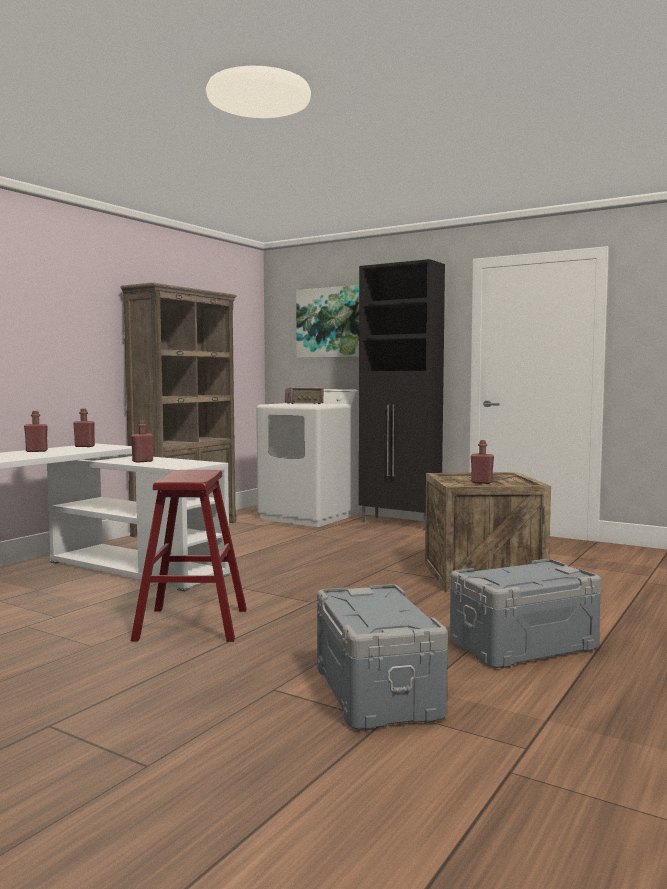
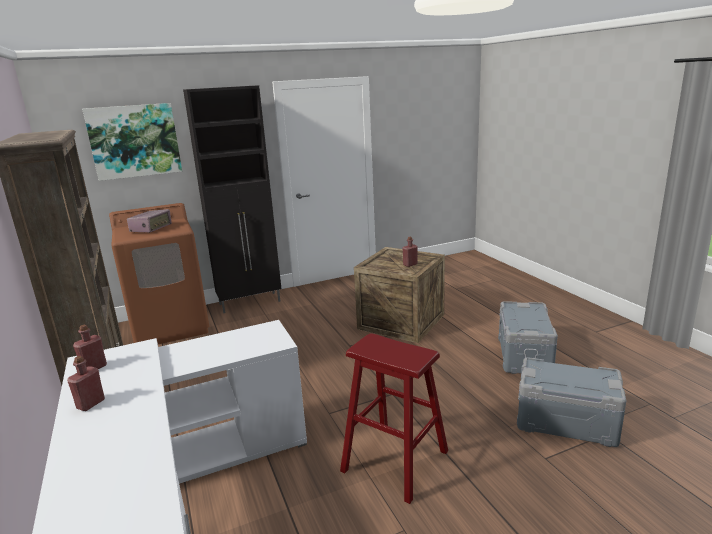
camera: 55 degrees left, 15 degrees up
(142, 461) = (209, 354): red bottle -> none
(309, 517) = (171, 326): white washing machine -> brown washing machine

